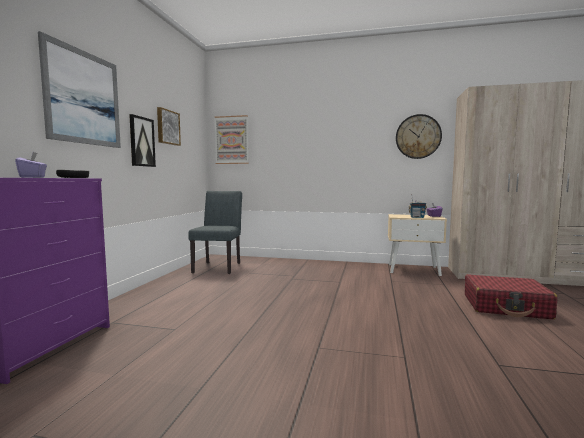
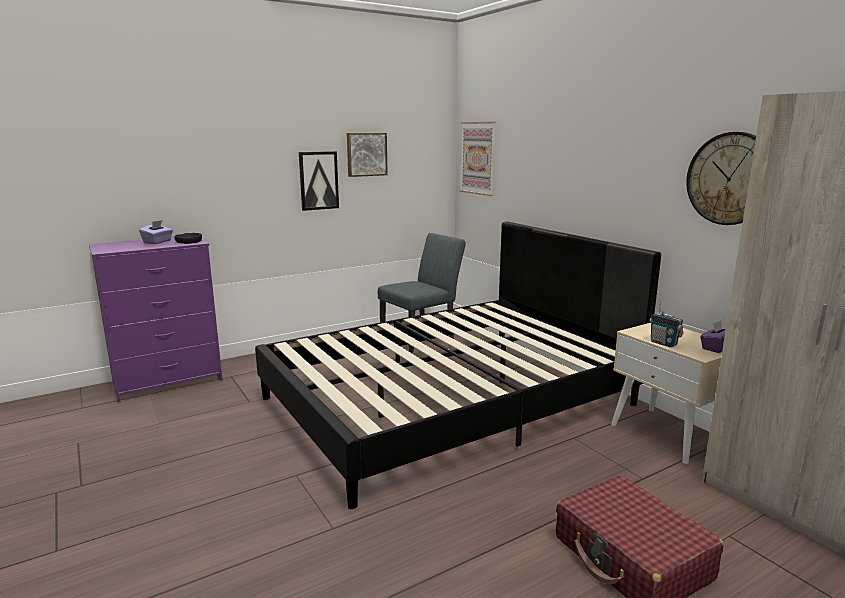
camera: 45 degrees right, 10 degrees up
(83, 97) = (233, 149): picture -> none
(308, 286) = (449, 401): none -> black bed

